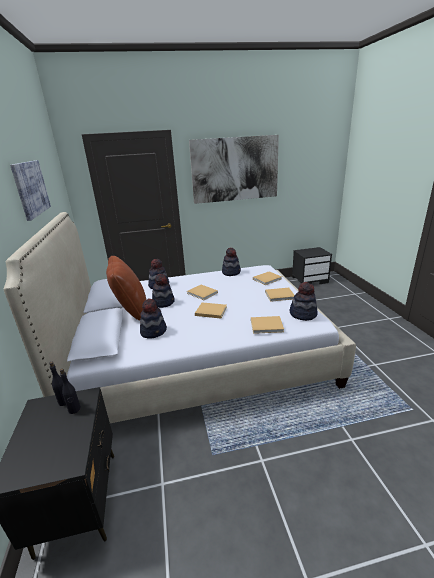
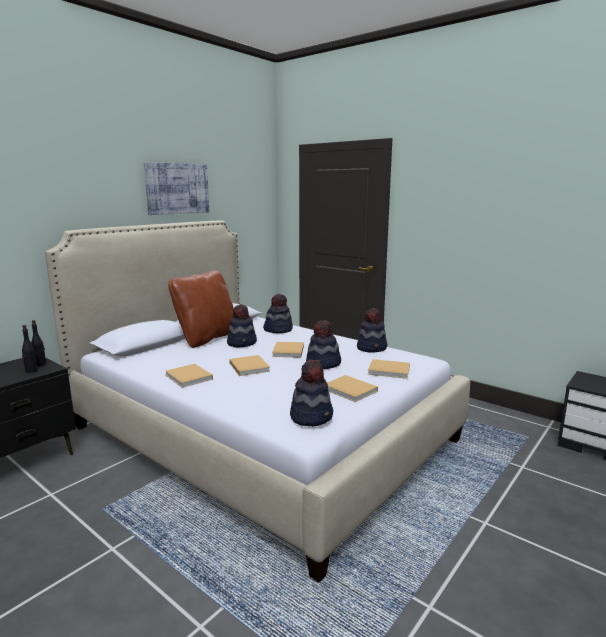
camera: 50 degrees right, 10 degrees down
(154, 331) = (177, 357): hat -> hat (323, 364)
(235, 169) = (477, 200): picture -> none
(267, 326) = (249, 403): beige book -> beige book (189, 377)

